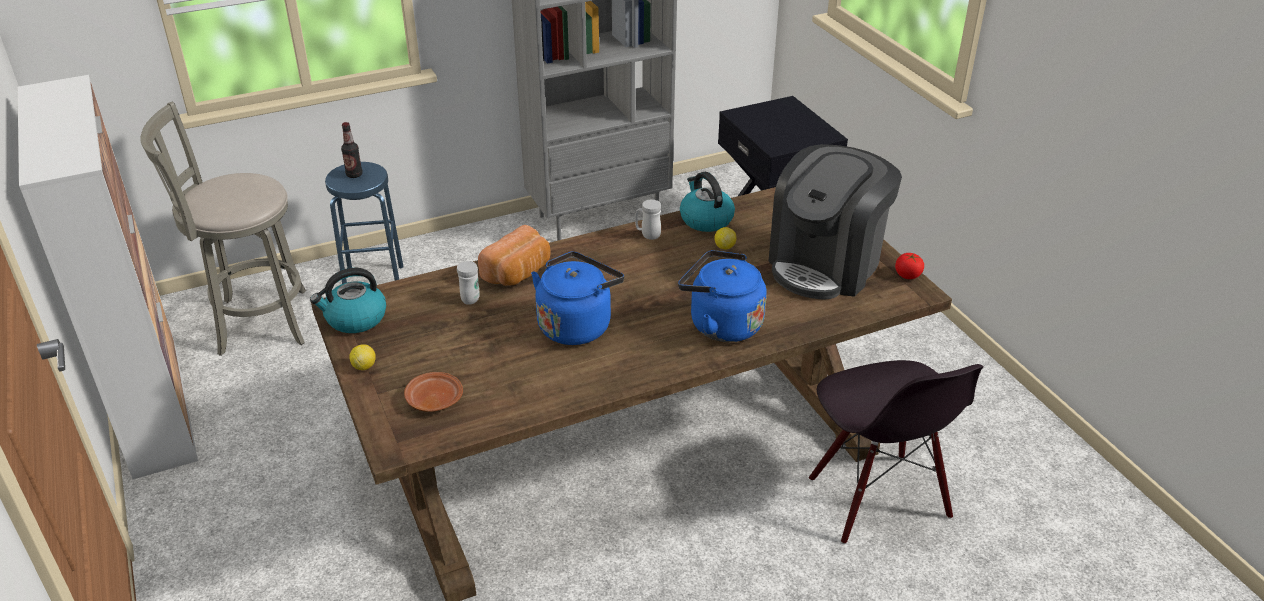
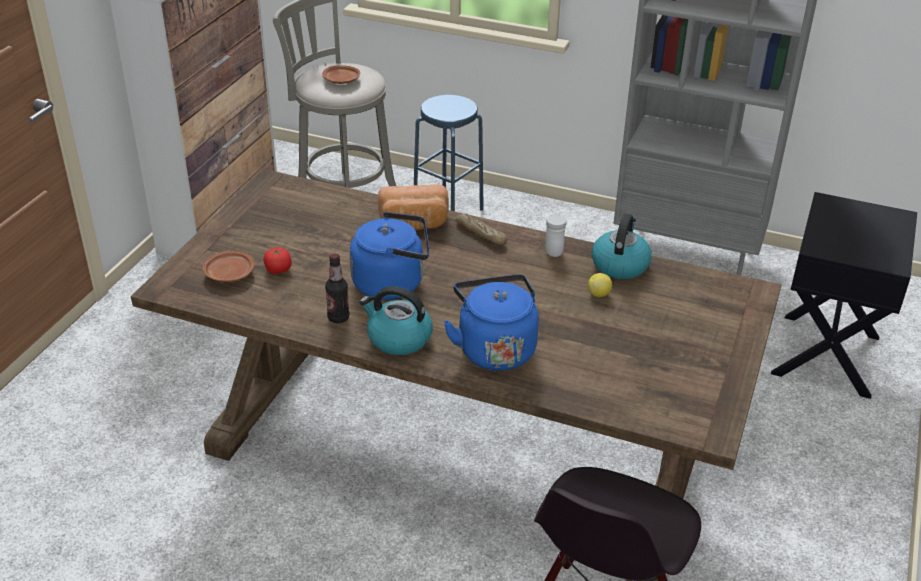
camera: 45 degrees right, 0 degrees up
(238, 195) = (342, 81): none -> brown plate
(354, 175) = (449, 105): bottle -> bottle (338, 318)
(355, 319) = (268, 194): kettle -> kettle (398, 338)
(364, 366) = (227, 227): lemon -> none
(472, 297) = (357, 222): white mug -> none
(580, 252) = (480, 234): none -> bread
(826, 264) = (663, 359): coffee machine -> none
(907, 275) = (726, 413): tomato -> tomato (278, 270)

